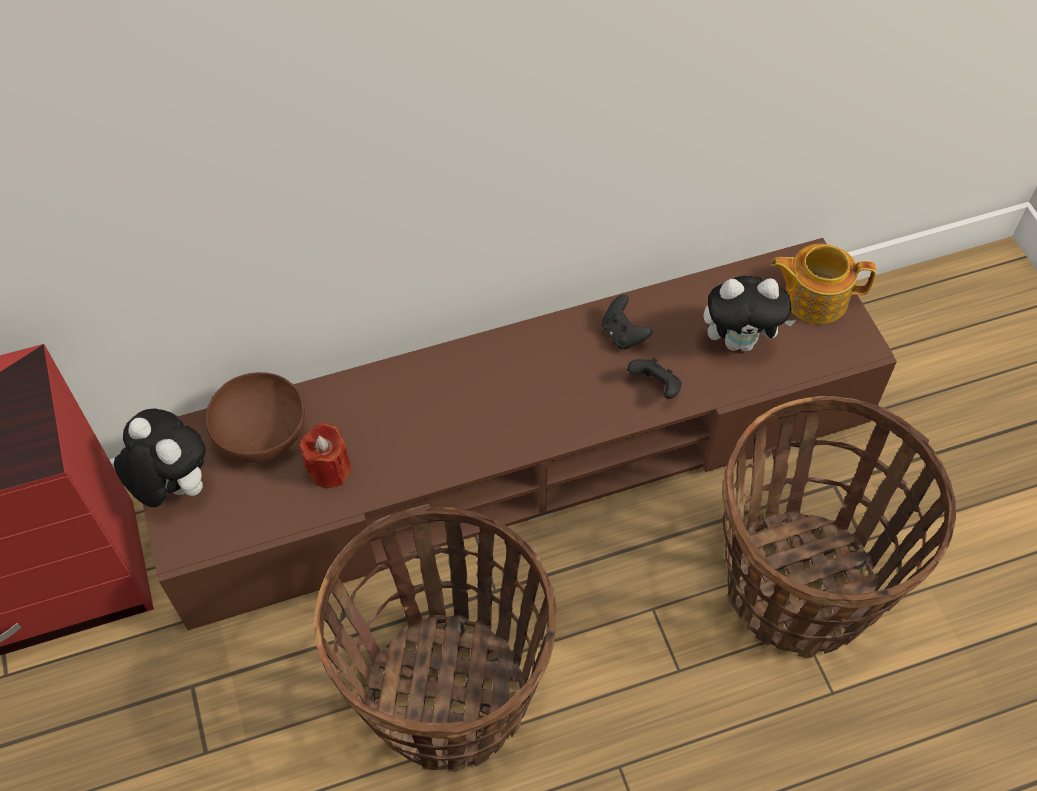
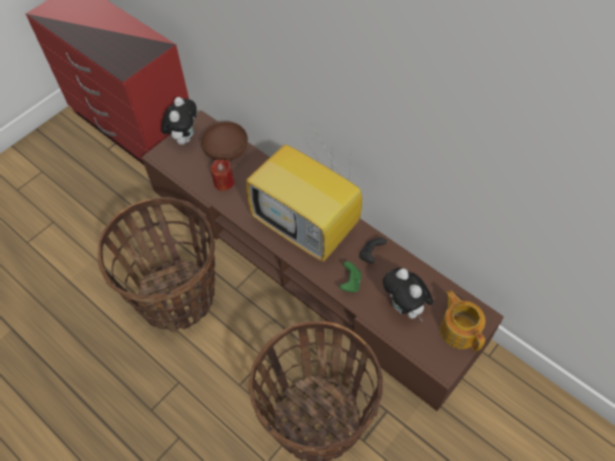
camera: 60 degrees right, 0 degrees up
(513, 391) = (307, 227): none -> television
(656, 387) = (350, 283): black game controller -> green game controller

